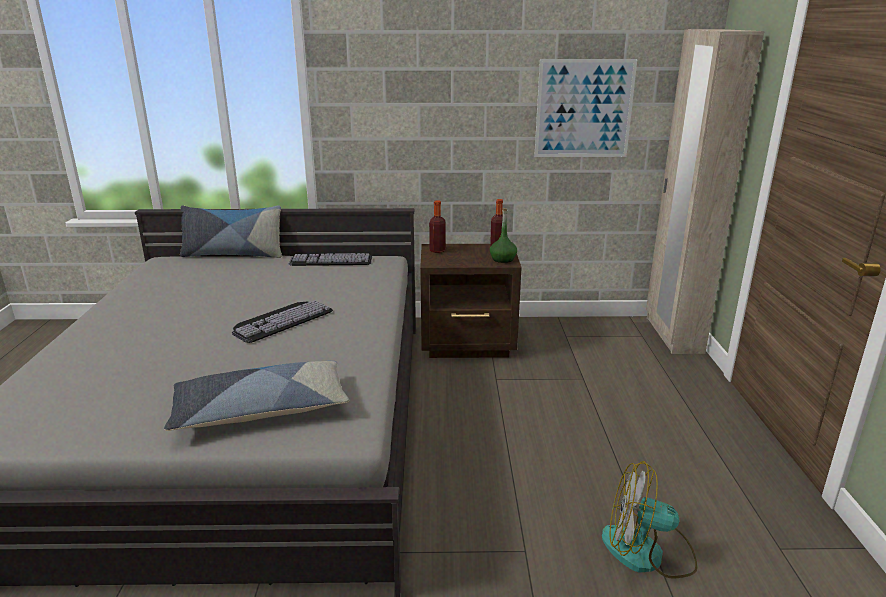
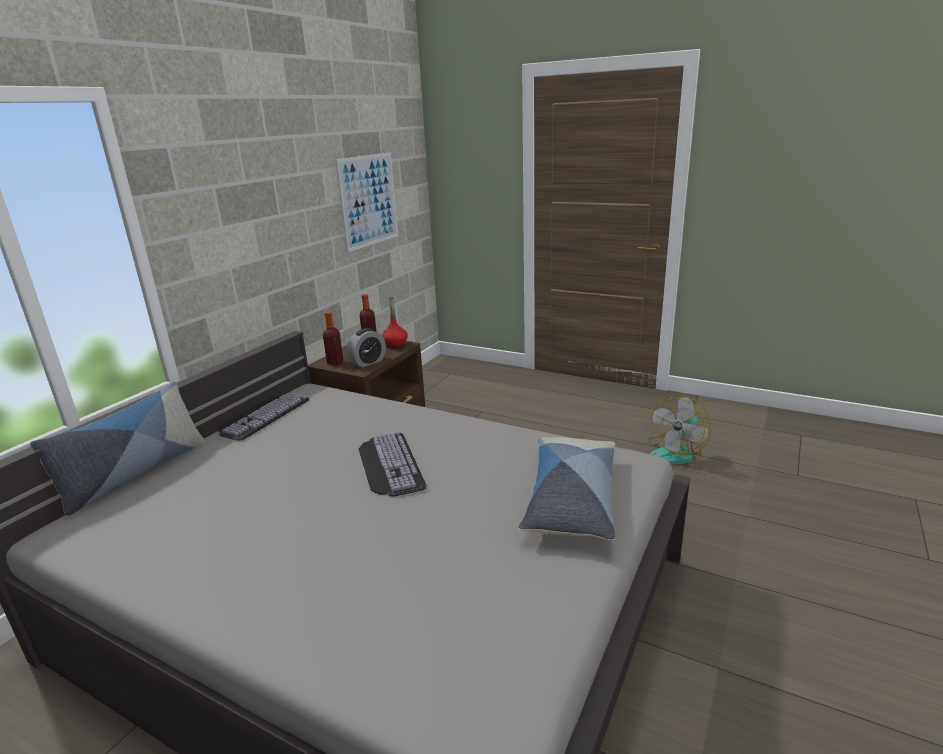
camera: 60 degrees left, 0 degrees up
(451, 260) = (368, 362): none -> alarm clock
(503, 259) = (395, 344): green bottle -> red bottle
(673, 335) = (462, 364): beige wardrobe -> none

